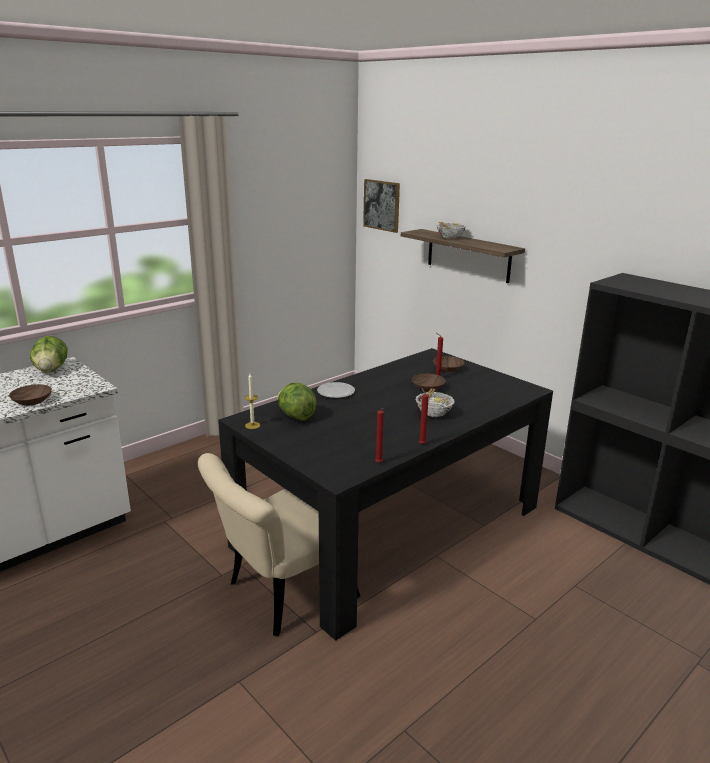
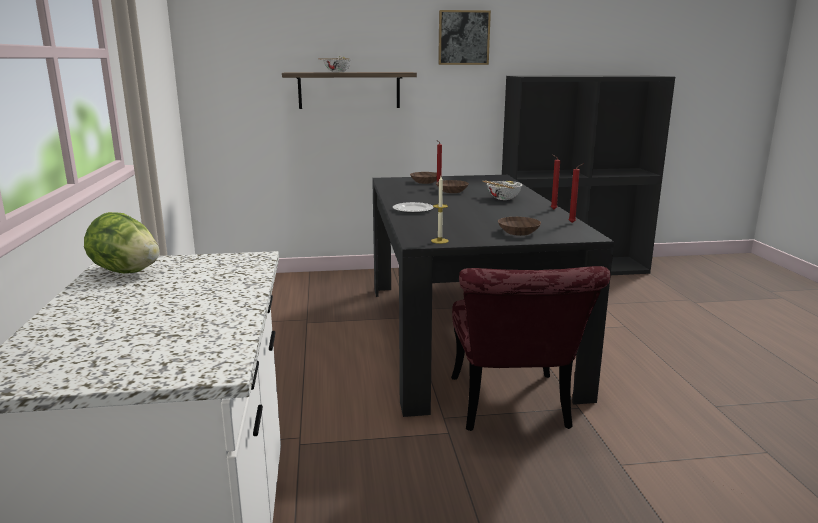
camera: 55 degrees left, 5 degrees down
(33, 400) = (231, 290): brown bowl -> brown bowl (517, 232)
(280, 595) = (512, 410): beige chair -> red chair
(296, 416) = (444, 227): lettuce -> none
(382, 205) = (220, 53): picture -> picture (463, 37)

